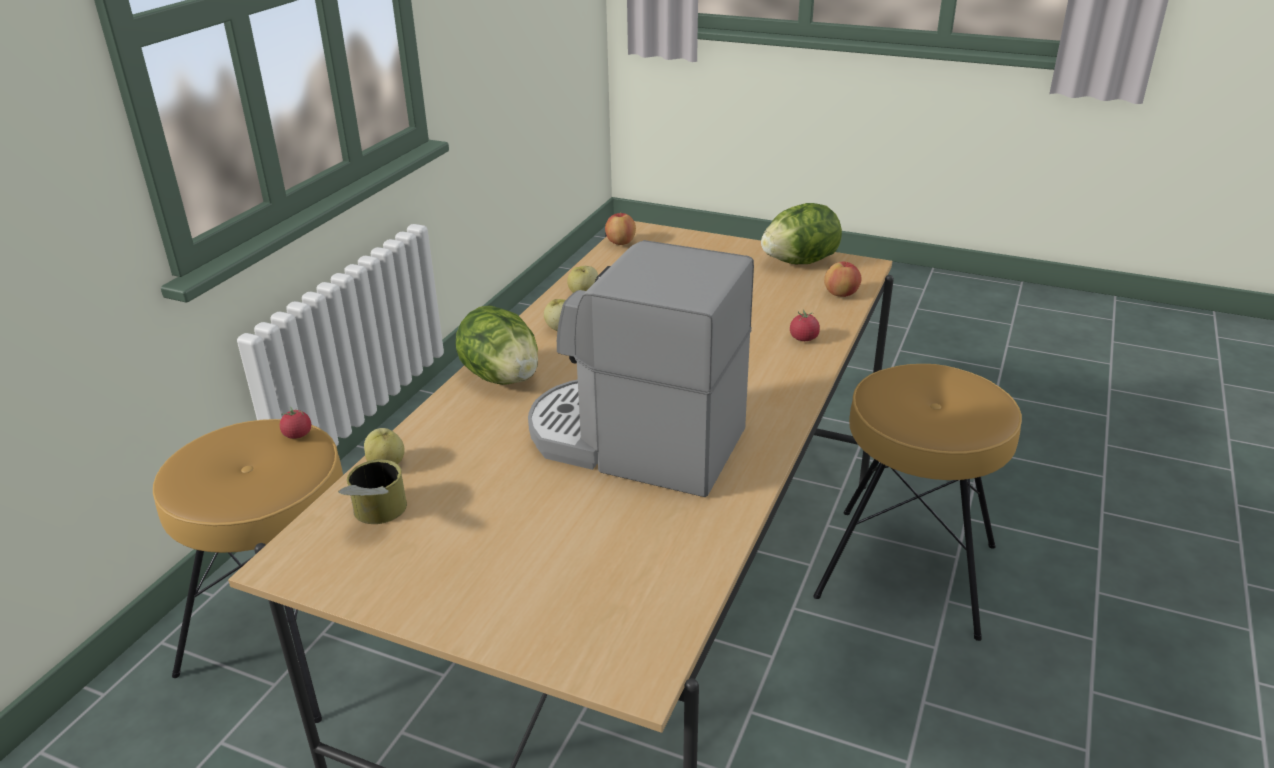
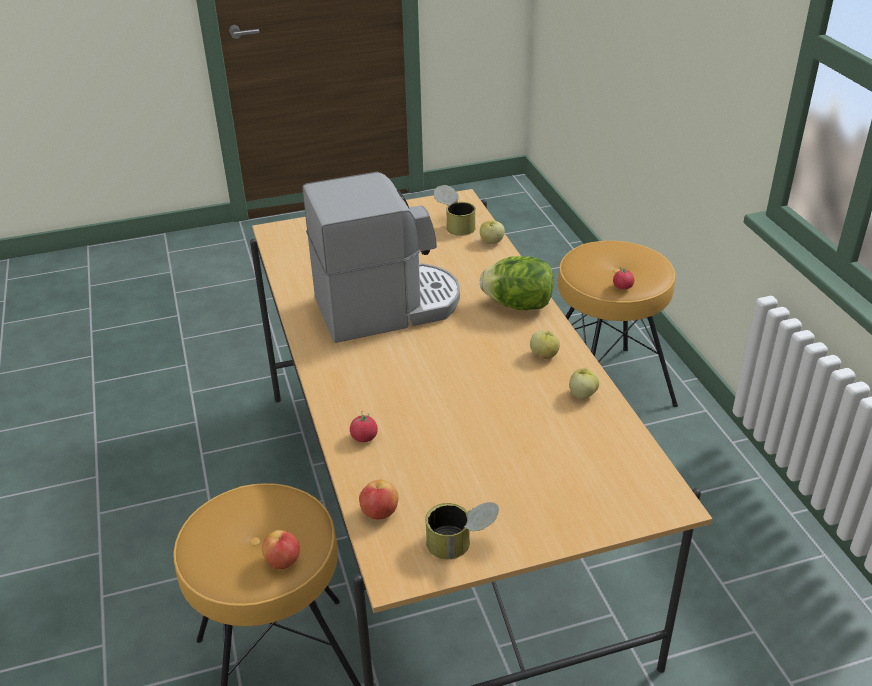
camera: 140 degrees right, 5 degrees up
(621, 243) = (654, 475): apple -> apple (283, 561)
(800, 262) = (461, 544): lettuce -> can

